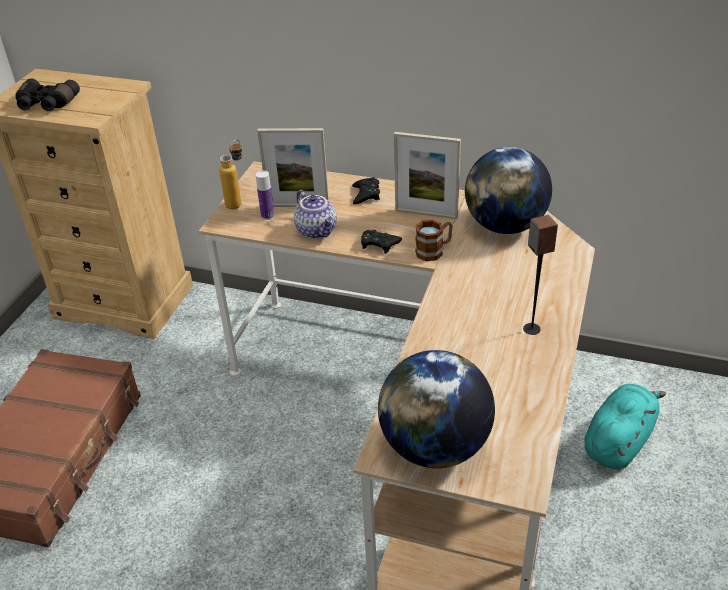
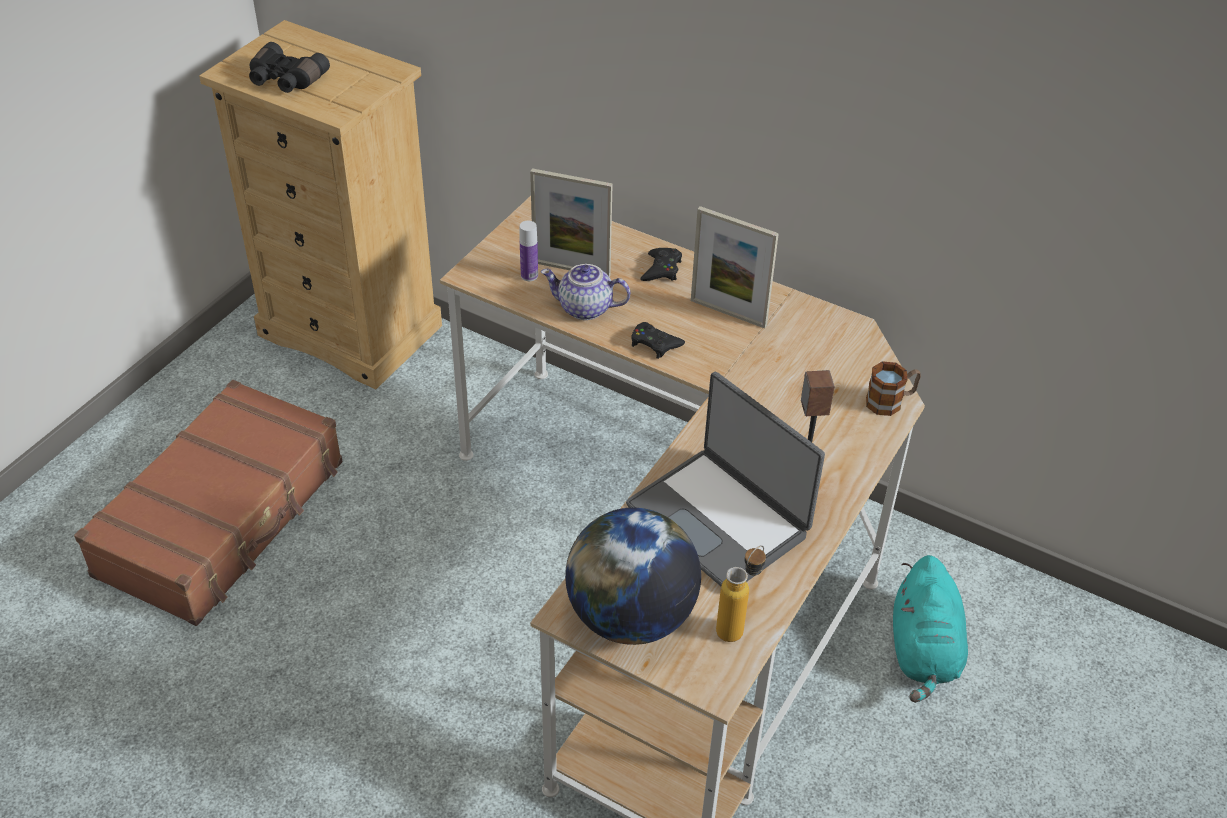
camera: 10 degrees right, 5 degrees up
(238, 202) = (498, 248): bottle -> bottle (737, 625)
(317, 230) = (584, 309): teapot -> teapot turned 120 degrees clockwise
(434, 251) = (719, 367): mug -> mug (890, 401)
(477, 357) = (720, 519): none -> laptop
(505, 226) = (822, 350): globe -> none
(618, 441) = (923, 651): turquoise plush toy -> turquoise plush toy turned 135 degrees clockwise

